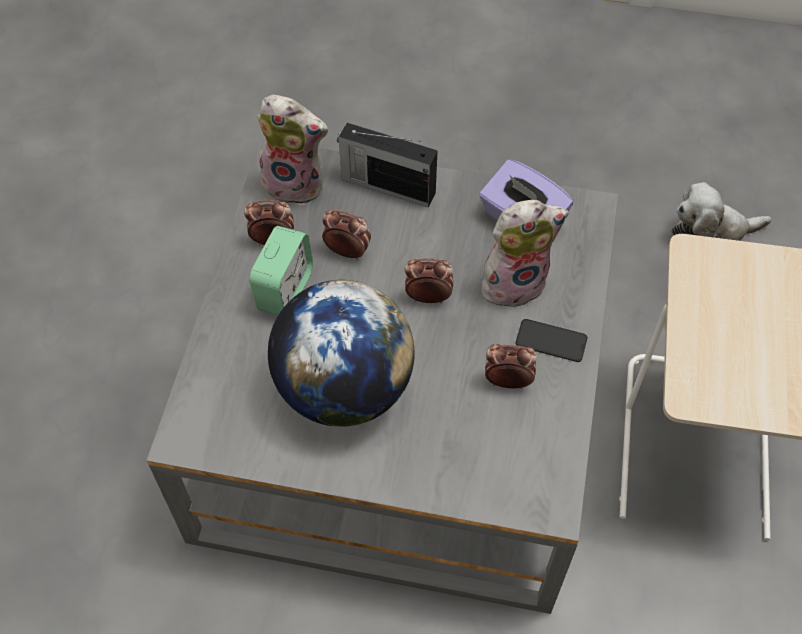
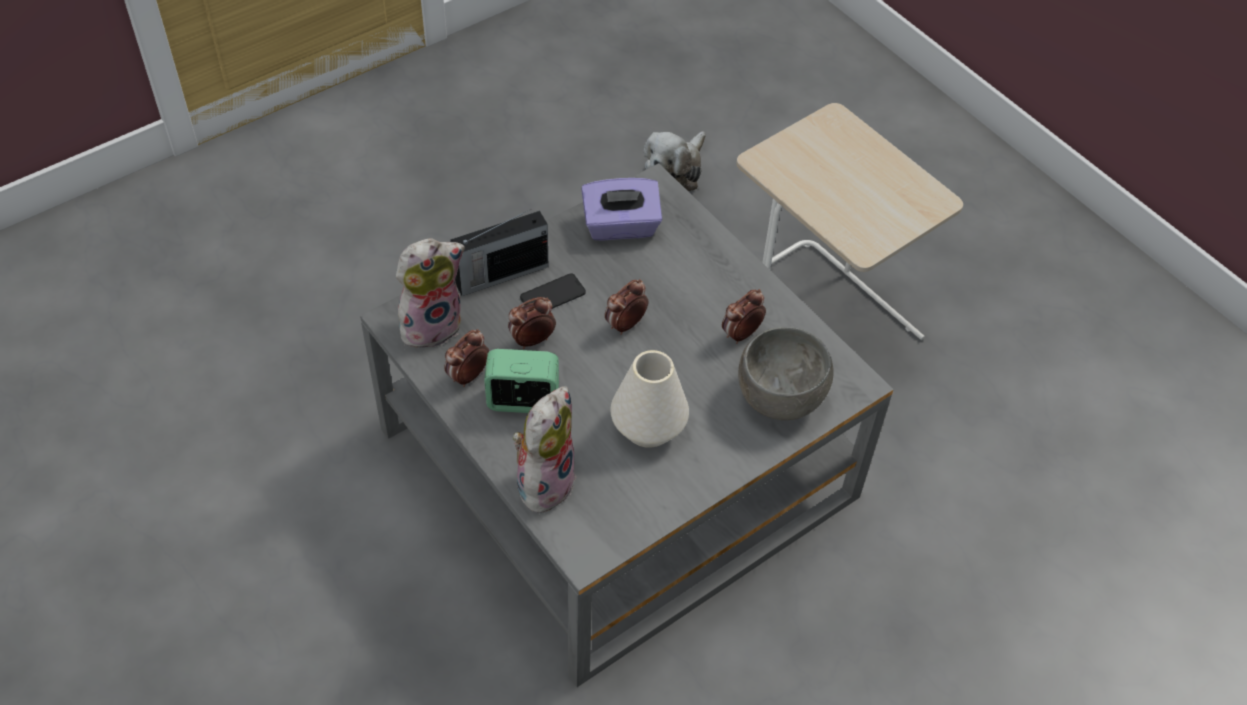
camera: 50 degrees left, 5 degrees down
(285, 290) = (523, 401): alarm clock -> alarm clock turned 60 degrees counterclockwise
(344, 388) = (648, 427): globe -> white vase
(473, 458) = (779, 397): none -> grey bowl
(514, 282) = (667, 270): plush toy -> plush toy (544, 480)
(551, 341) = (735, 288): phone -> phone (553, 295)

